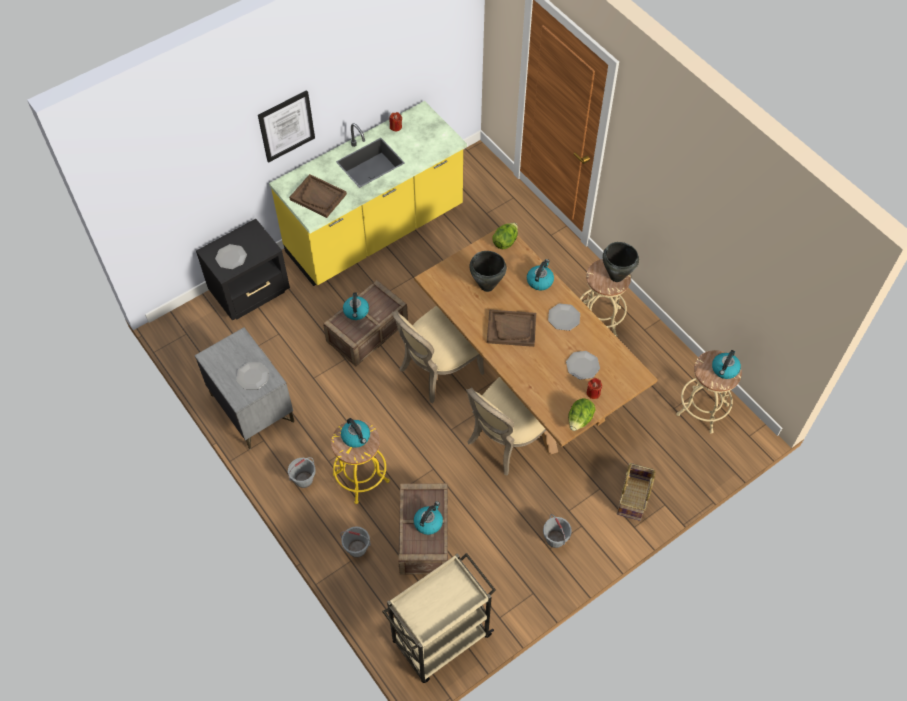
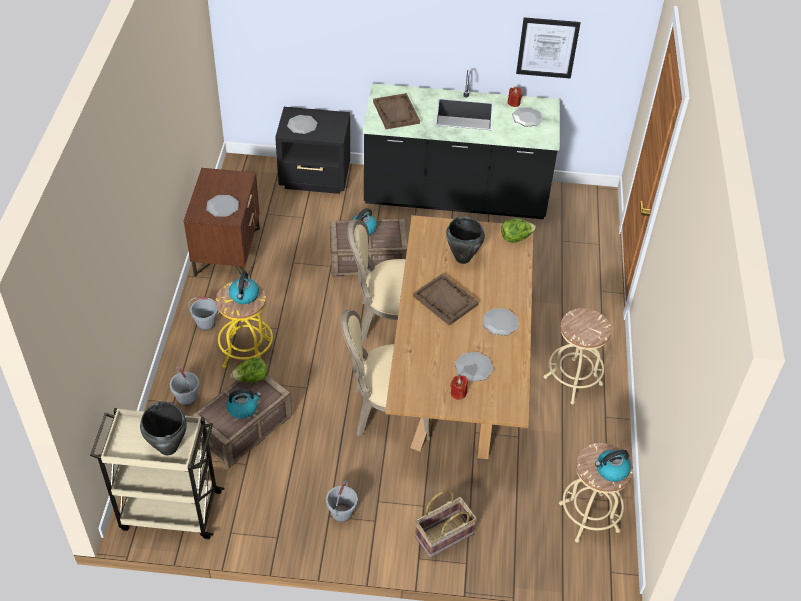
camera: 40 degrees right, 10 degrees down
(252, 408) = (227, 251): grey nightstand -> brown nightstand
(286, 126) = (404, 34): picture -> picture (547, 47)
(375, 231) = (455, 197): yellow counter -> black counter
(419, 133) = (527, 117): none -> plate
(540, 281) = (512, 283): kettle -> none
(579, 420) = (422, 404): lettuce -> lettuce (251, 379)
(616, 276) = (593, 331): black cooking pot -> black cooking pot (168, 447)

